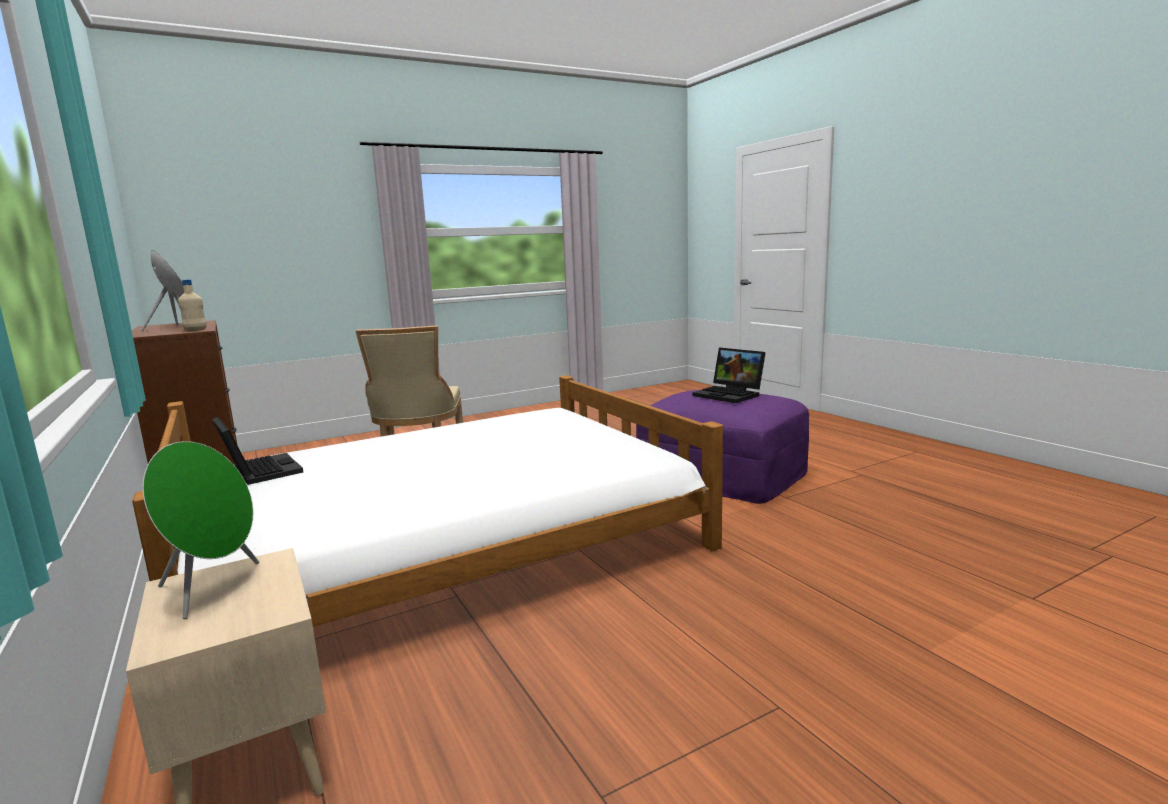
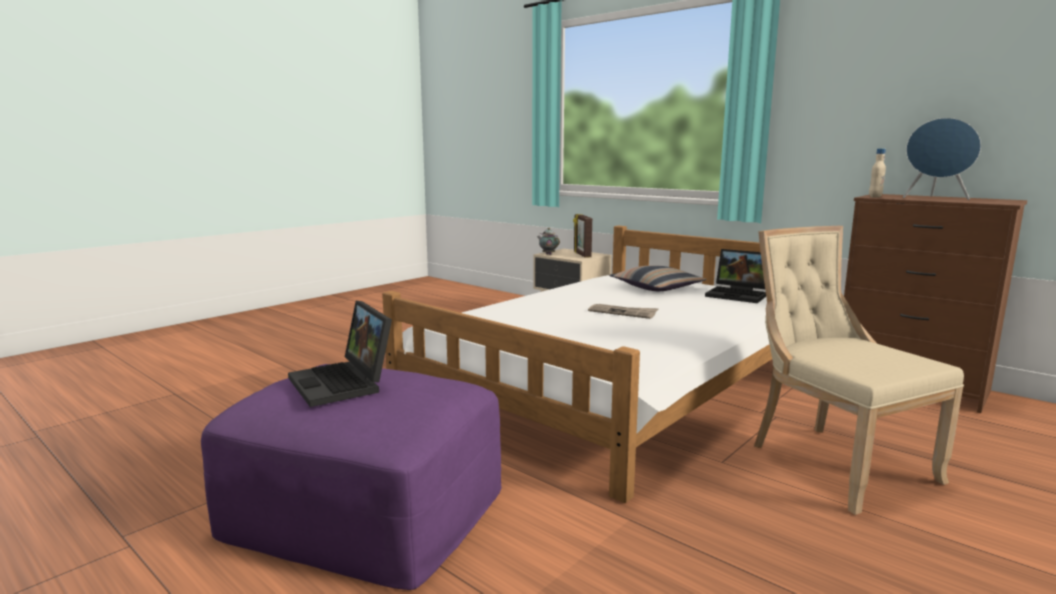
camera: 160 degrees right, 0 degrees up
(214, 588) = (581, 255): green speaker -> picture frame
(278, 608) = (548, 254): none -> teapot
(307, 496) = (656, 288): none -> pillow
(453, 454) = (623, 313): none -> newspaper
(730, 395) = (344, 383): laptop -> laptop turned 150 degrees counterclockwise

